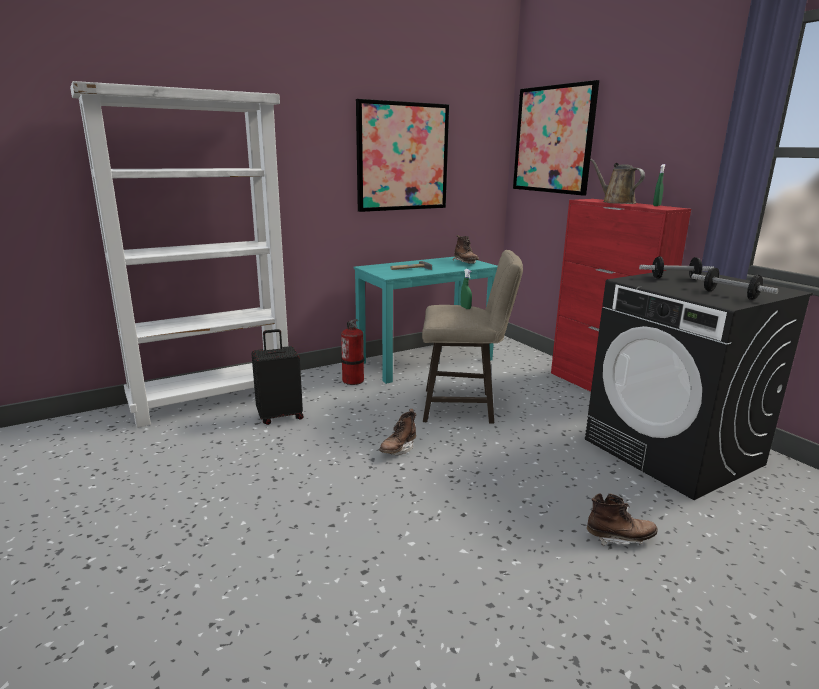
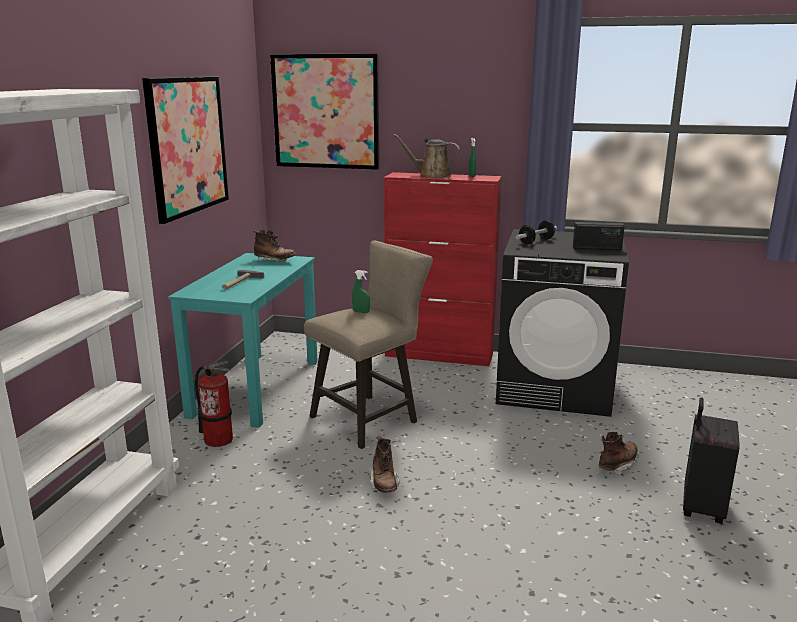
camera: 45 degrees left, 0 degrees up
(280, 416) = (210, 515): black suitcase -> black suitcase (700, 508)
(730, 295) = (597, 248): dumbbell -> radio

